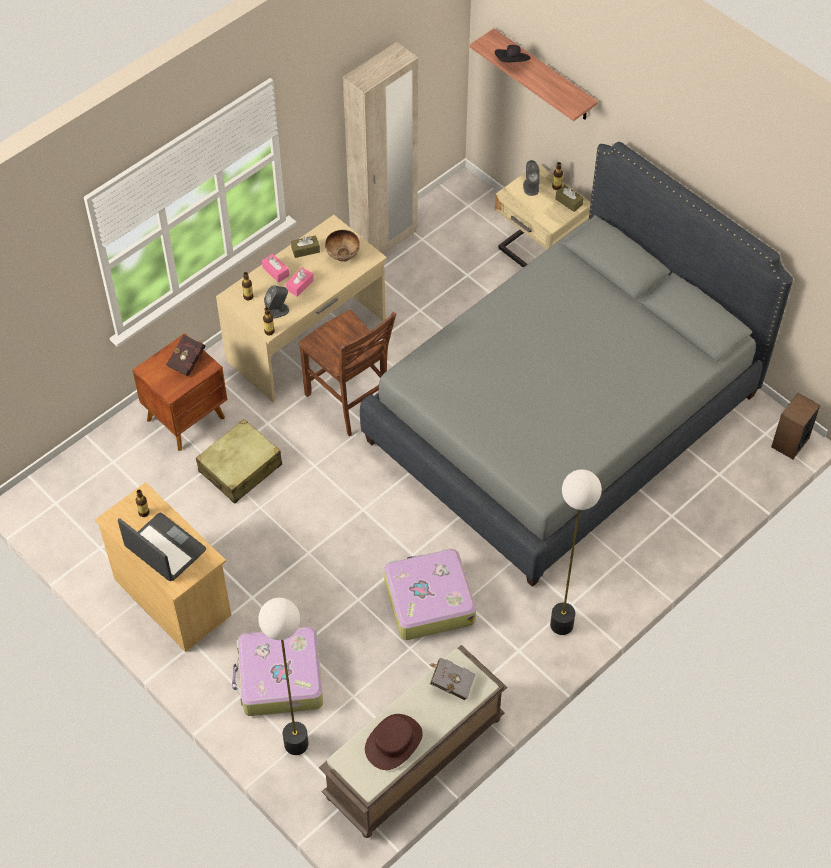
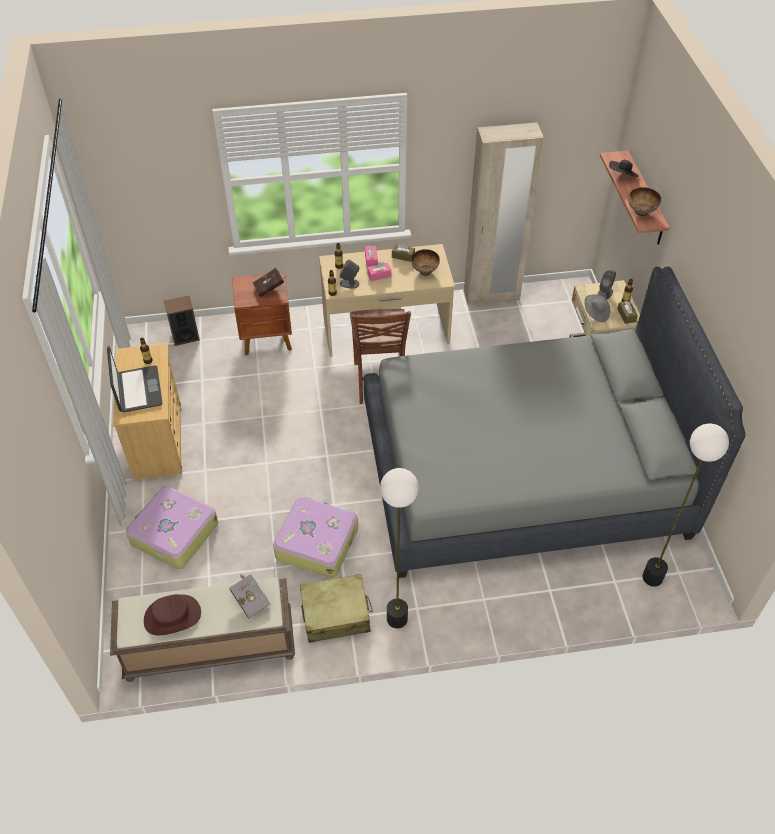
camera: 35 degrees right, 5 degrees down
(240, 468) = (272, 386): beige suitcase -> beige suitcase (336, 614)
(296, 744) = (143, 584): floor lamp -> floor lamp (652, 577)
(539, 215) = (595, 313): none -> grey hat
(560, 96) = (641, 212): none -> bowl
(790, 442) = (695, 591): speaker -> speaker (185, 336)

